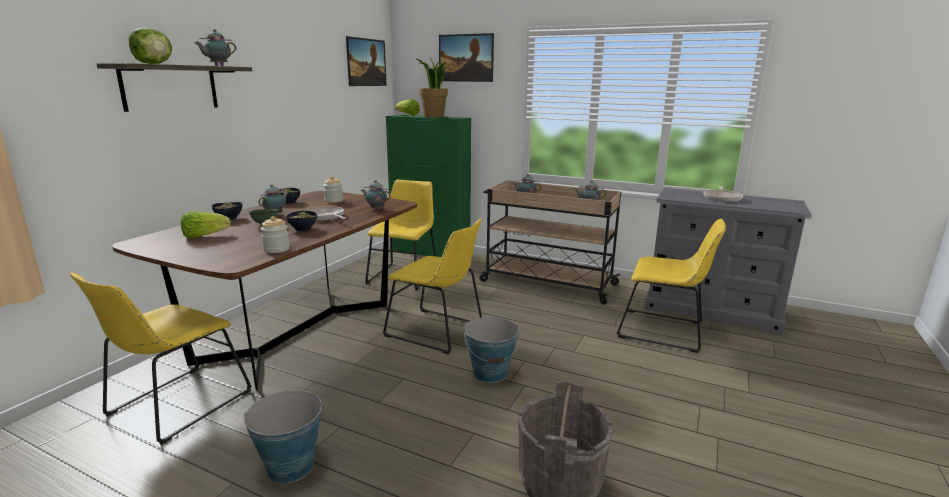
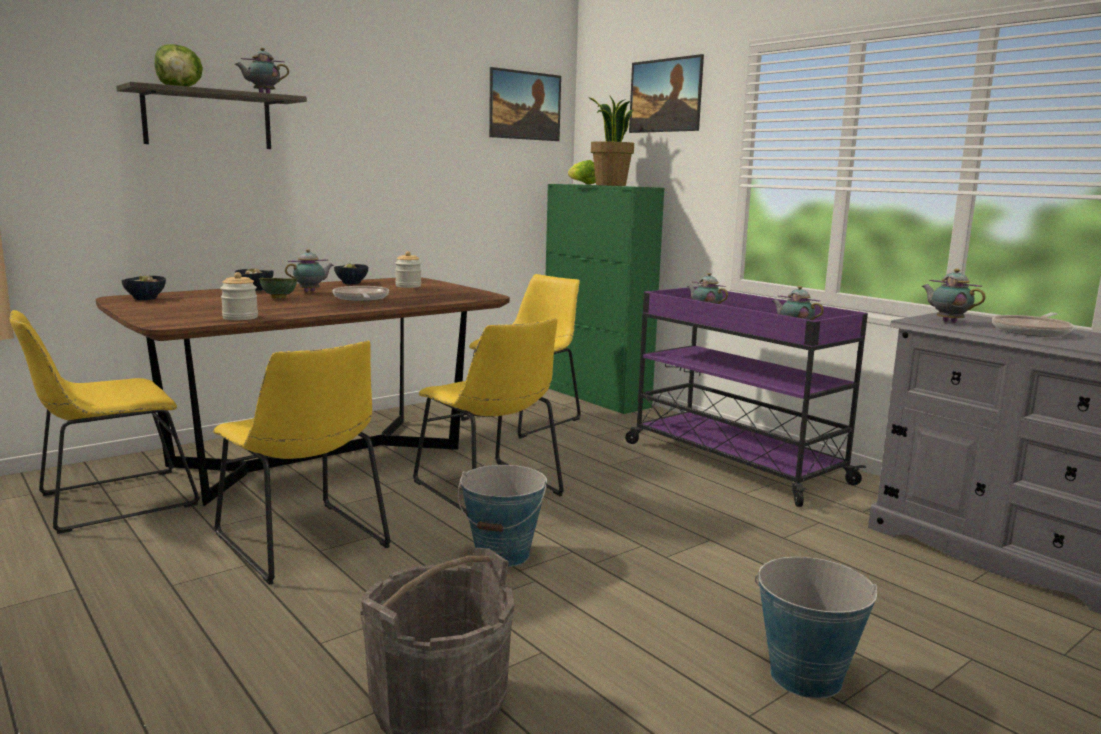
camera: 25 degrees right, 5 degrees down
(204, 236) = (196, 300): lettuce -> none
(290, 467) = (147, 589): bucket -> bucket (805, 676)
(303, 229) = (311, 305): bowl -> bowl (146, 298)
(376, 209) = (440, 298): teapot -> teapot (947, 322)
(546, 282) = (732, 462): beige cart -> purple cart
(664, 331) = (869, 565): yellow chair -> yellow chair (304, 543)

